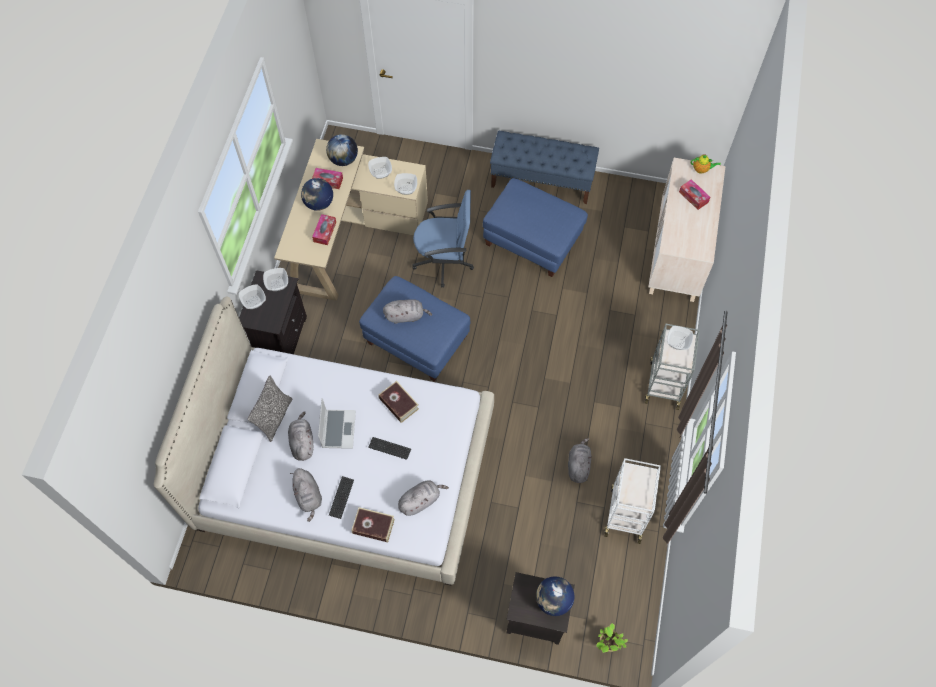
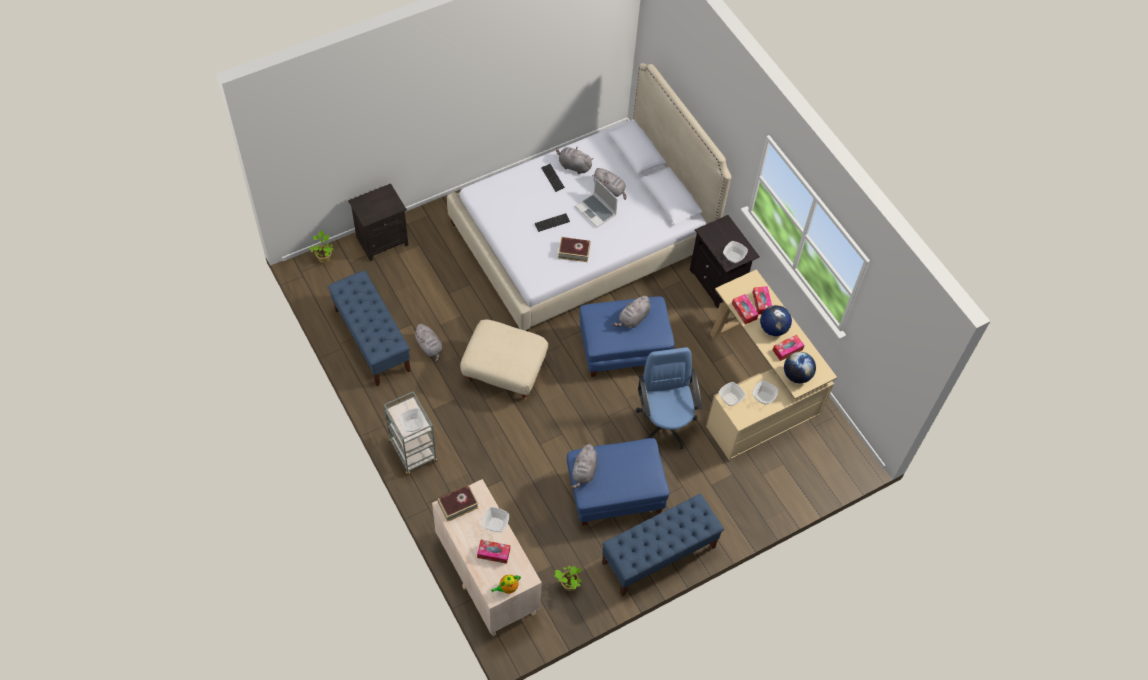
camera: 135 degrees right, 5 degrees down
(254, 302) = (735, 236): bowl -> bowl (496, 524)
(275, 417) = (642, 191): pillow -> none
(303, 228) = (761, 303): none -> tissue box
(373, 526) = (517, 176): book -> book (458, 505)
(420, 500) = (502, 209): grey plush toy -> grey plush toy (584, 471)
(444, 261) = (665, 422): blue office chair -> blue office chair turned 120 degrees clockwise
(532, 394) = (505, 371): none -> beige ottoman
(553, 600) = (370, 210): globe -> none
(623, 207) = (568, 585): none -> potted plant
(625, 513) = (371, 340): white cart -> blue bench

